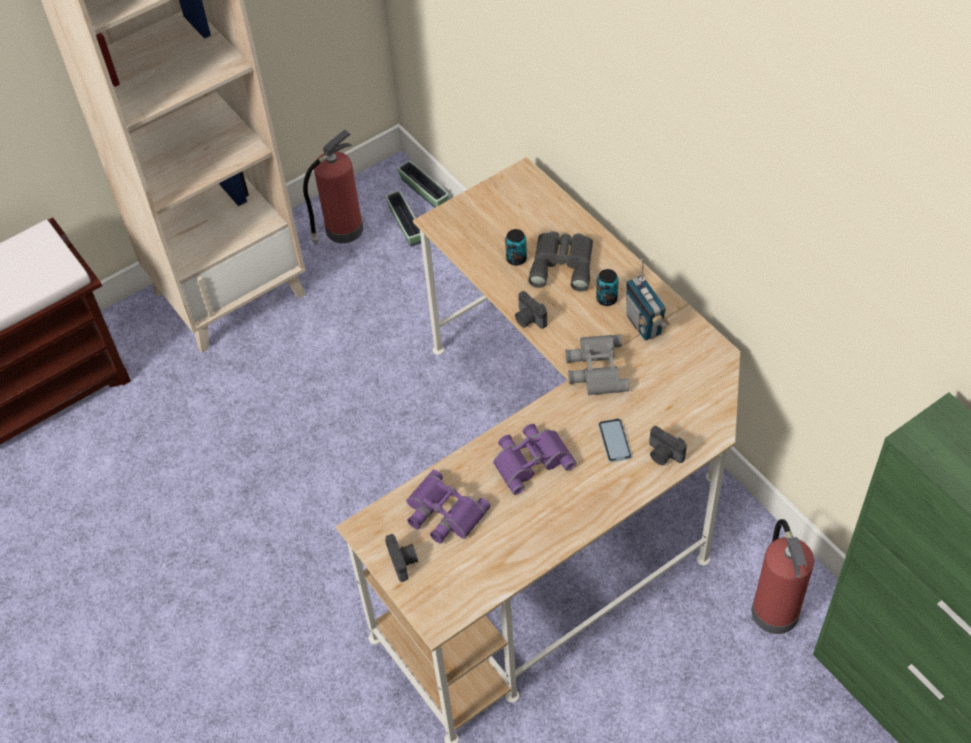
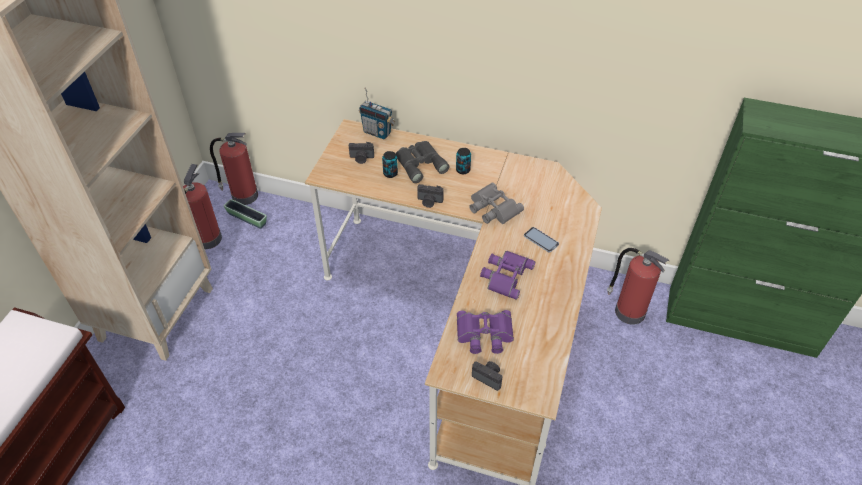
camera: 40 degrees left, 5 degrees down
(424, 192) = (243, 195): planter -> fire extinguisher
(644, 324) = (496, 173): radio -> radio (377, 132)
(663, 455) = (573, 233): camera -> camera (361, 158)

